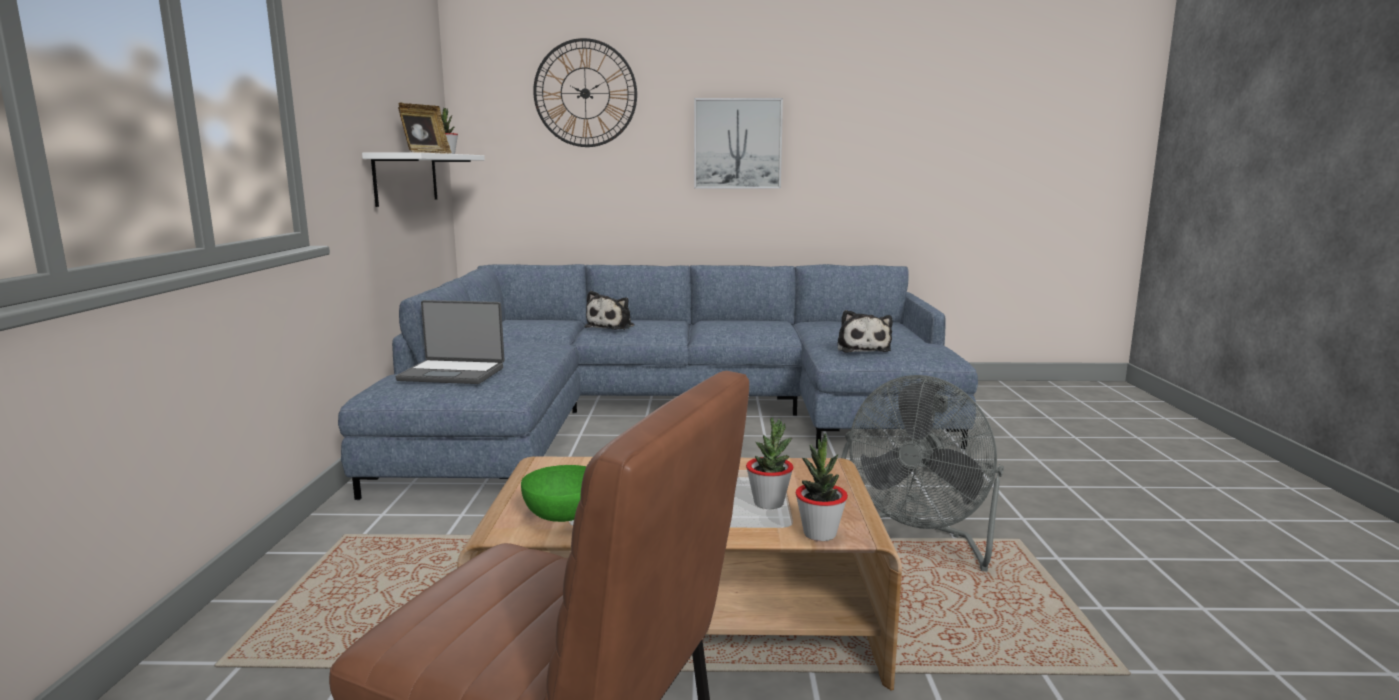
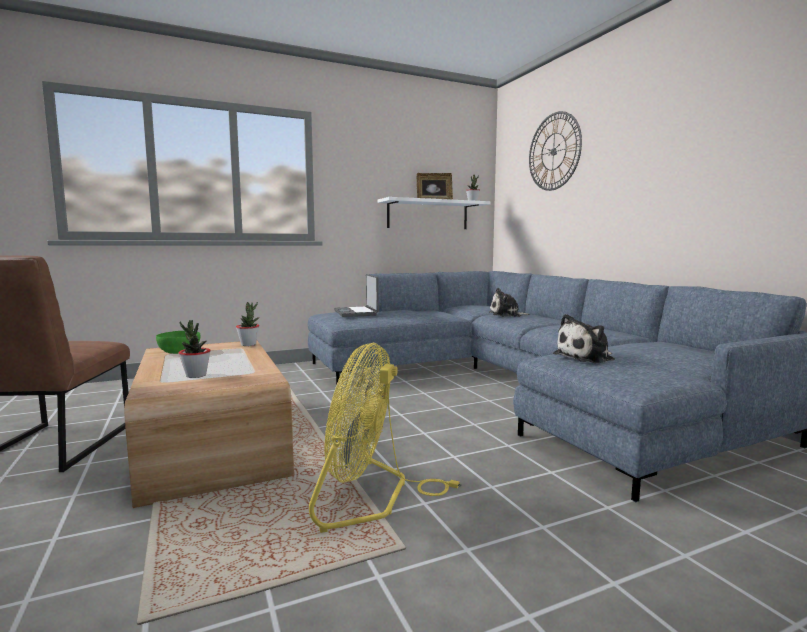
camera: 65 degrees right, 5 degrees down
(737, 144) = (647, 173): picture -> none
(819, 534) = (147, 387): potted plant -> potted plant (248, 344)
(913, 534) = (377, 493): grey fan -> yellow fan

